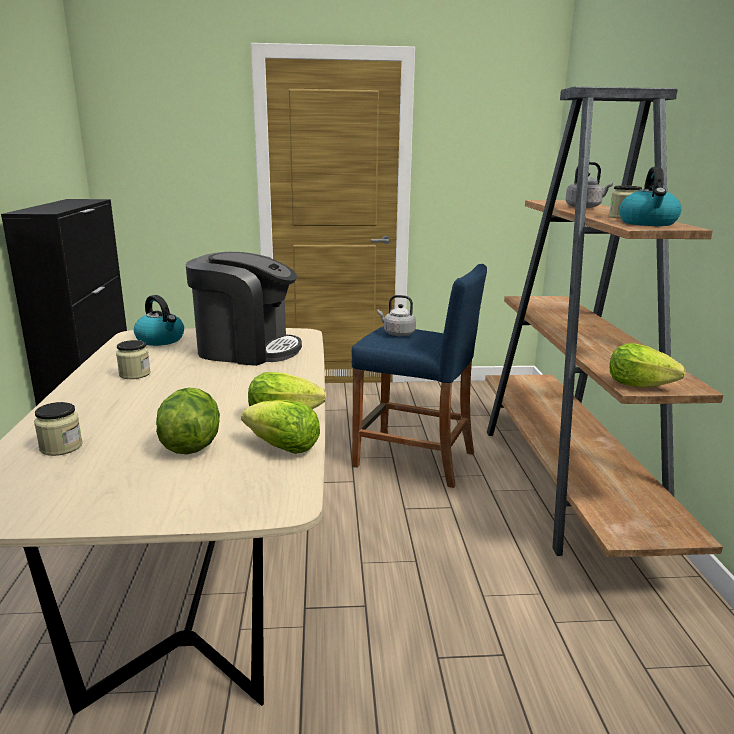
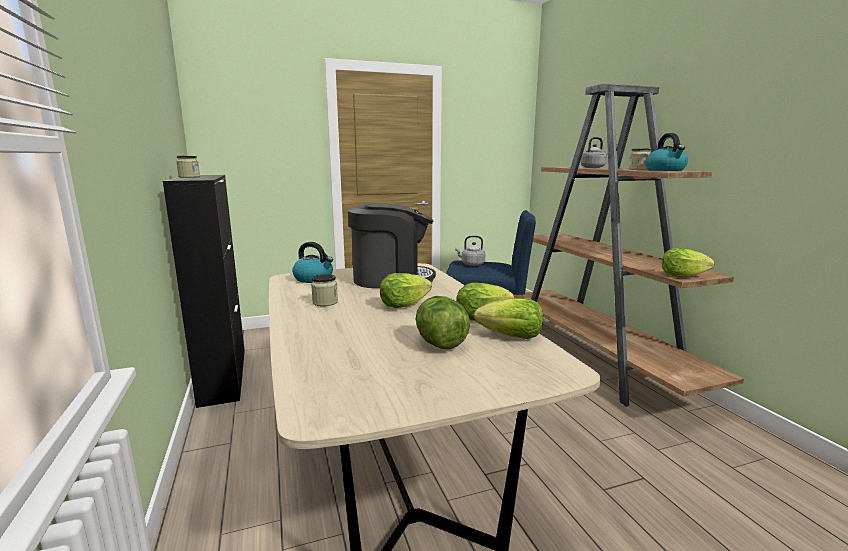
camera: 15 degrees left, 5 degrees down
(61, 447) = (334, 358): jar -> jar (189, 177)
(215, 388) = (403, 305): none -> lettuce

